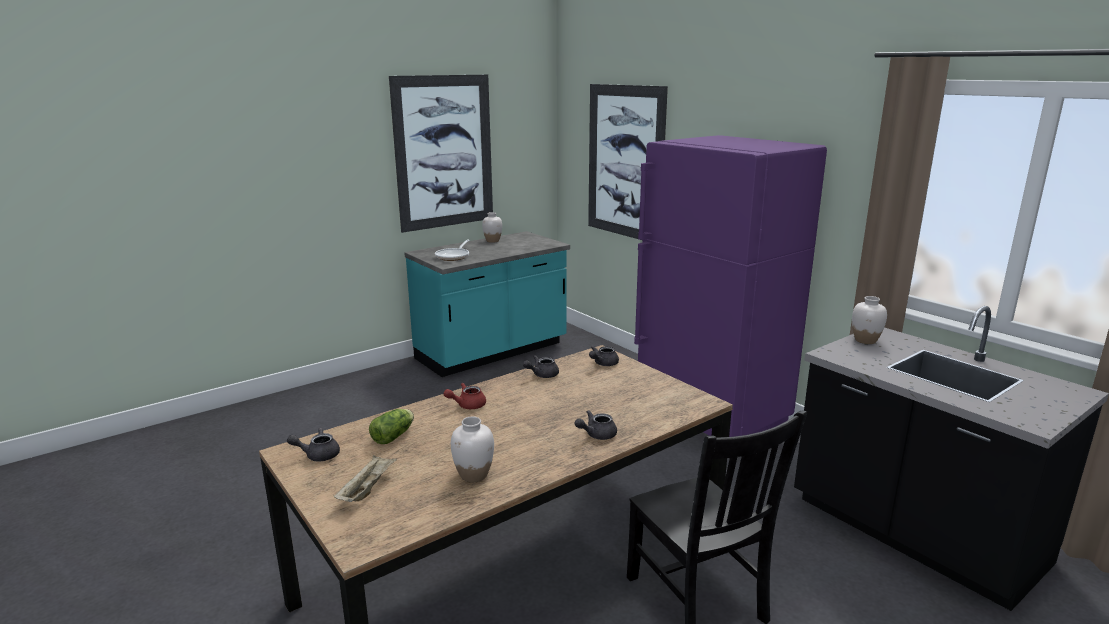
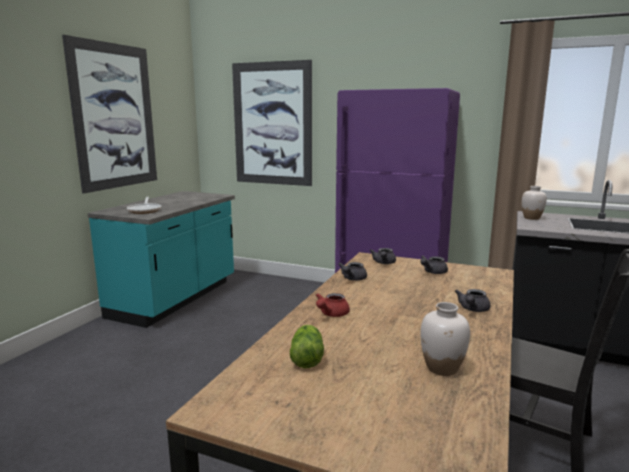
camera: 30 degrees left, 5 degrees down
(318, 455) = (253, 401): grey teapot -> grey teapot (432, 272)
(367, 489) = (368, 417): beige tray -> none
(492, 241) = (163, 198): white vase -> none

